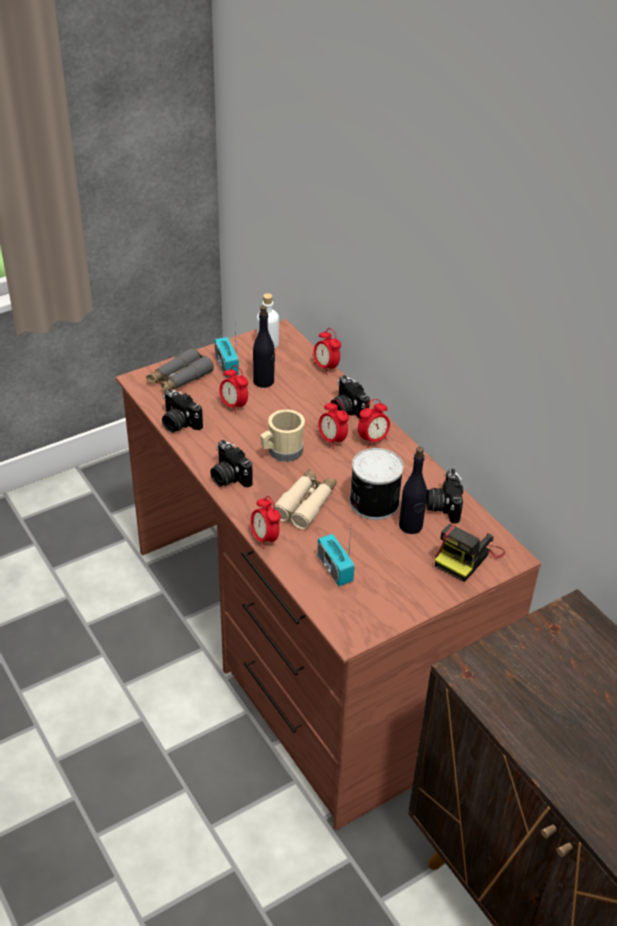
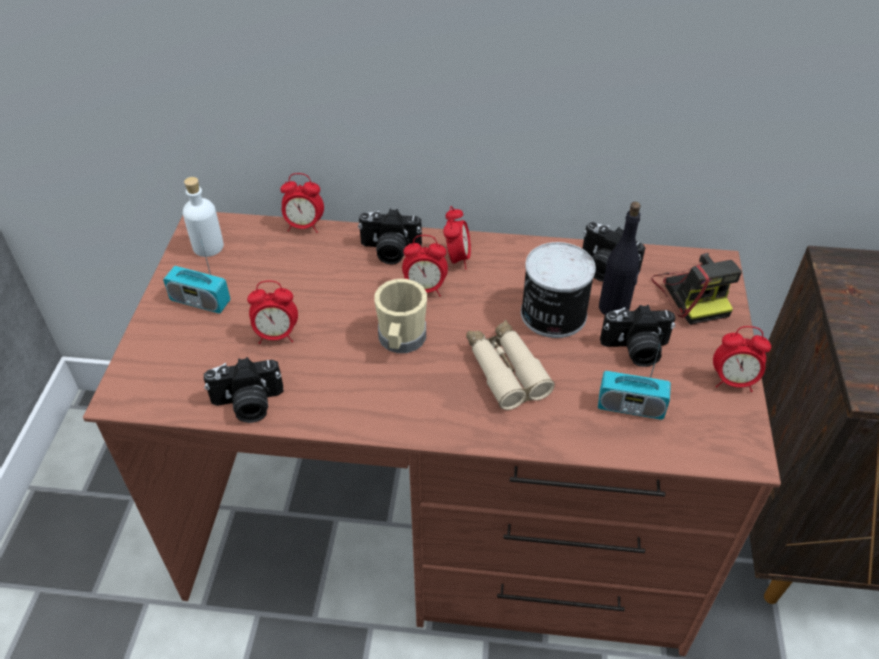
camera: 50 degrees left, 5 degrees up
(179, 378) = (169, 356): grey binoculars -> none
(228, 477) = (394, 412): camera -> camera (635, 350)
(264, 381) = (267, 286): black bottle -> none
(265, 538) = (530, 440): alarm clock -> alarm clock (733, 381)

